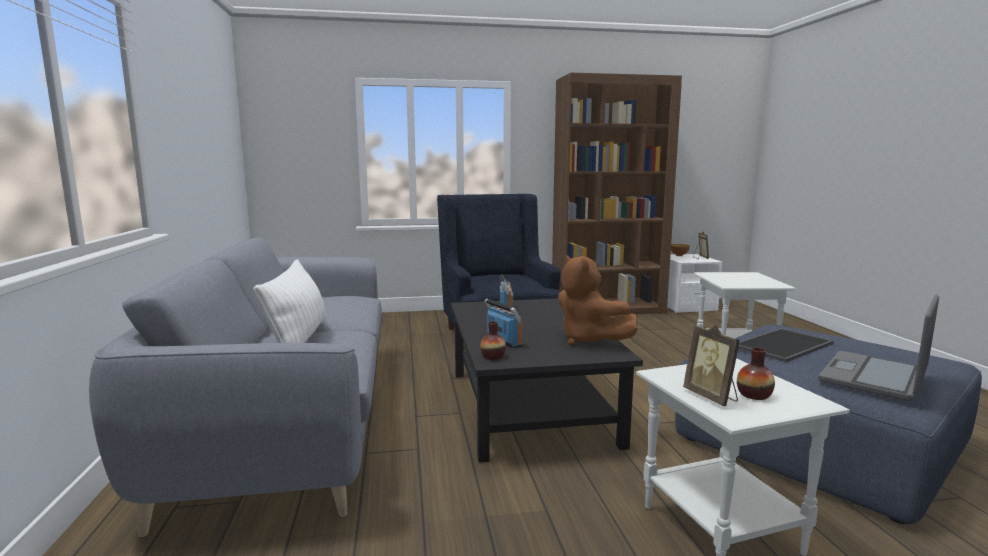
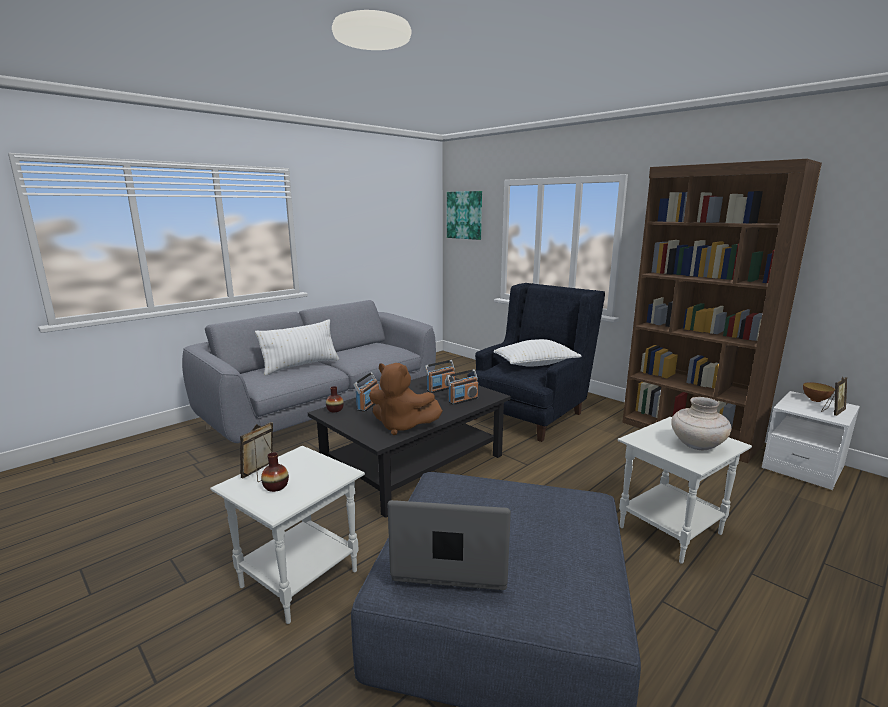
camera: 55 degrees right, 5 degrees up
(287, 121) = (464, 215): none -> picture
(507, 275) = (536, 364): none -> white pillow
(552, 311) = (463, 400): none -> radio
(589, 340) = (402, 426): brown plush toy -> brown plush toy turned 90 degrees counterclockwise
(752, 278) = (697, 445): none -> beige vase
(781, 344) = (505, 502): tray -> none

